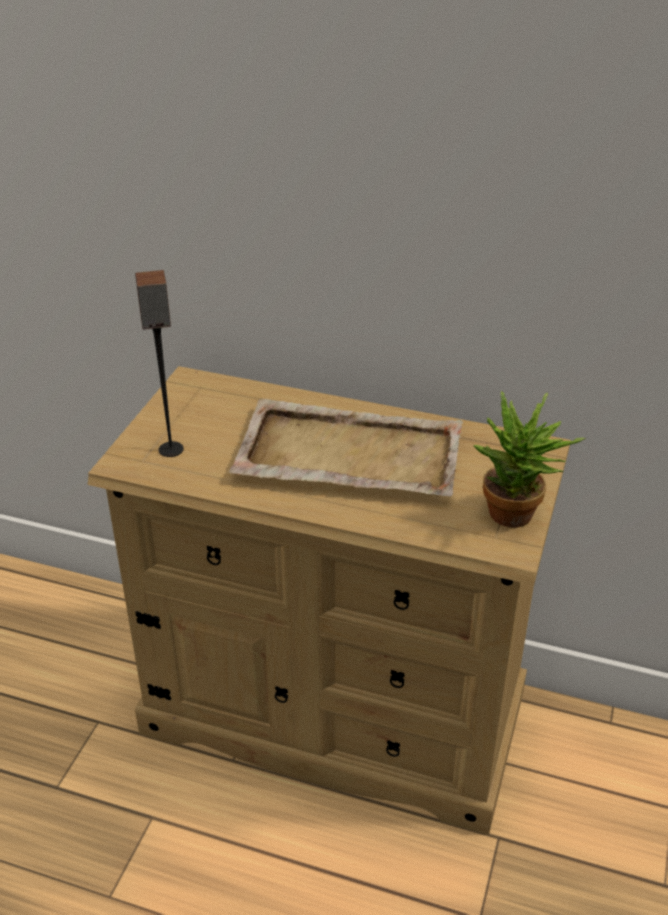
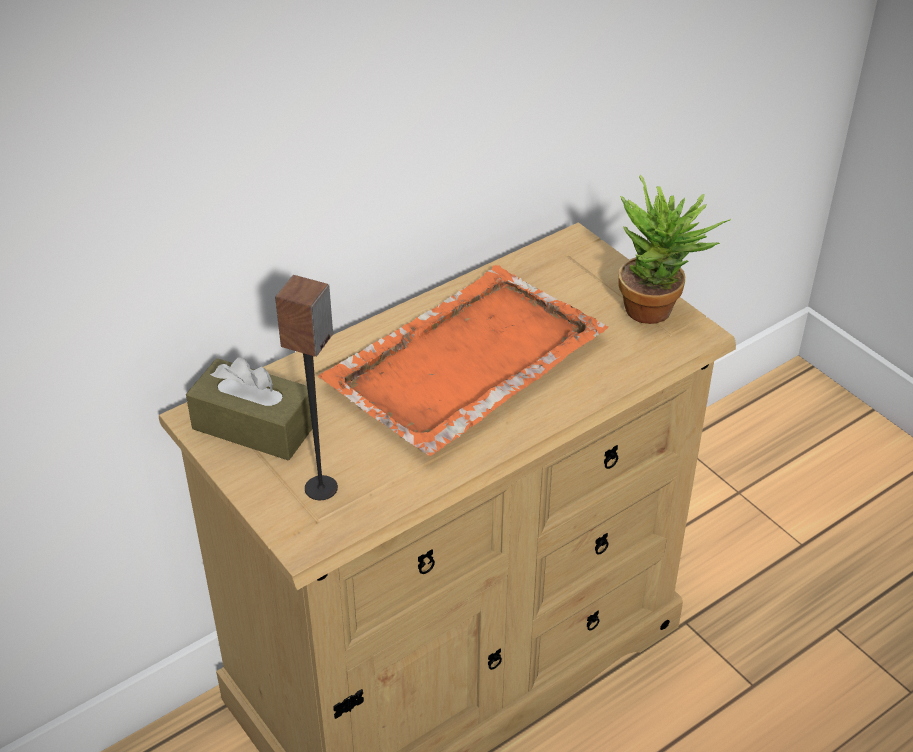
camera: 55 degrees left, 5 degrees up
(201, 401) = (254, 426): none -> brown tissue box
(347, 454) = (463, 364): beige tray -> orange tray

